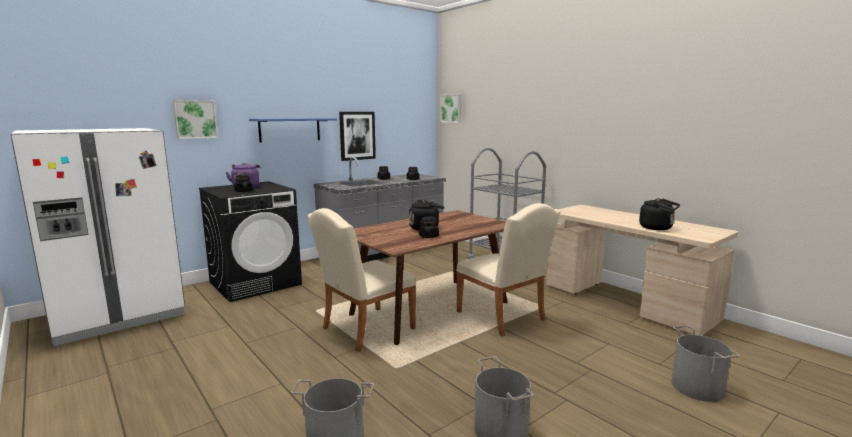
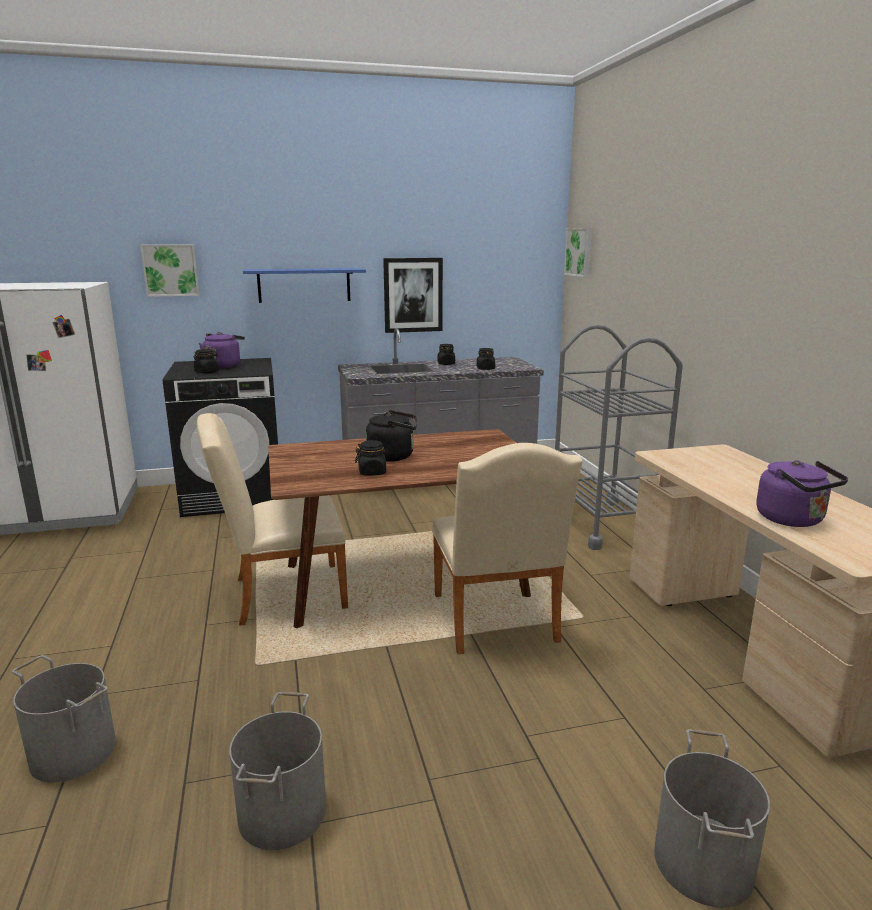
camera: 25 degrees right, 5 degrees up
(658, 228) = (793, 520): black kettle -> purple kettle

